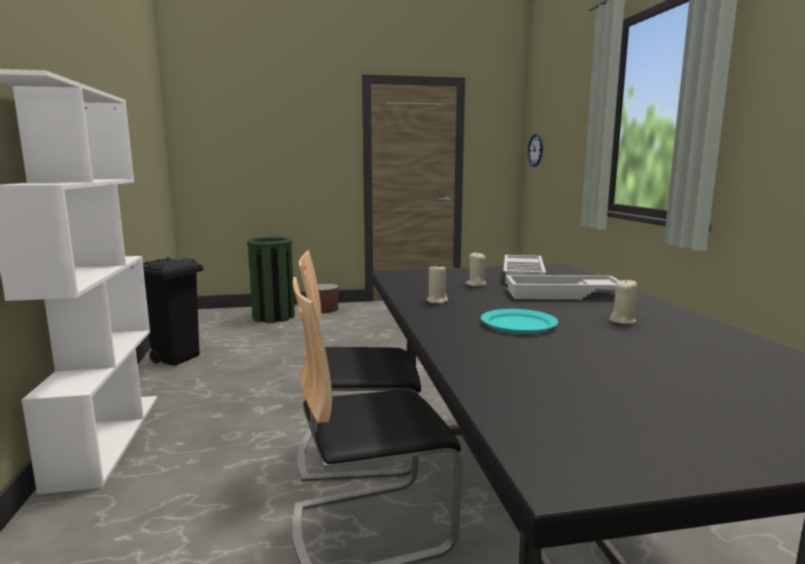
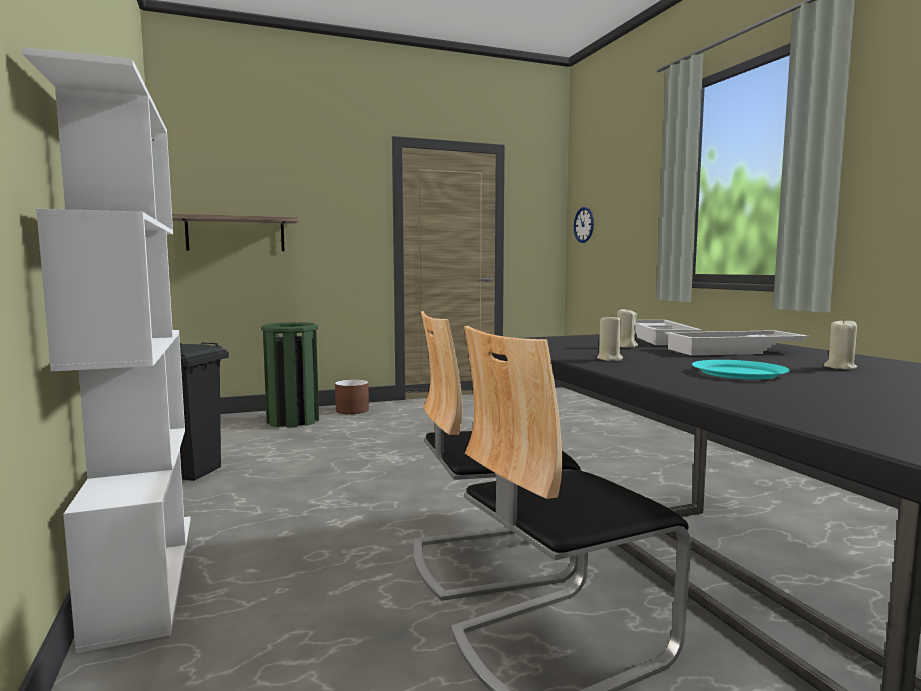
camera: 10 degrees left, 5 degrees down
(231, 162) = (235, 234): none -> shelf

